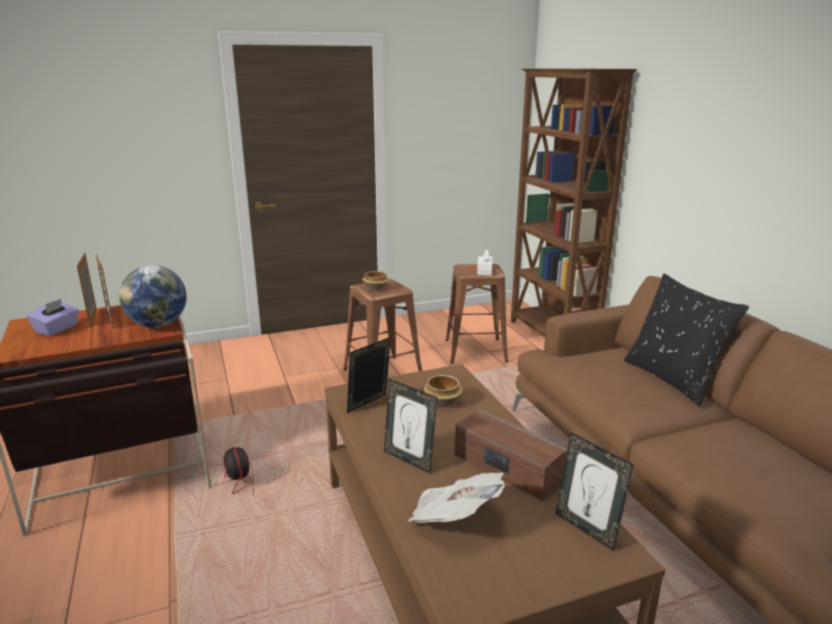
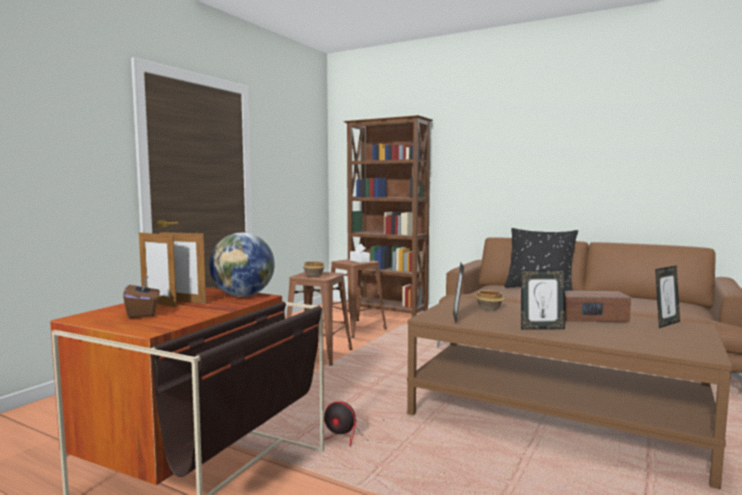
camera: 40 degrees left, 15 degrees down
(57, 329) = (143, 313): purple tissue box -> brown tissue box
(454, 518) = (619, 337): newspaper -> none
(587, 529) = (666, 324): picture frame -> picture frame turned 45 degrees counterclockwise

